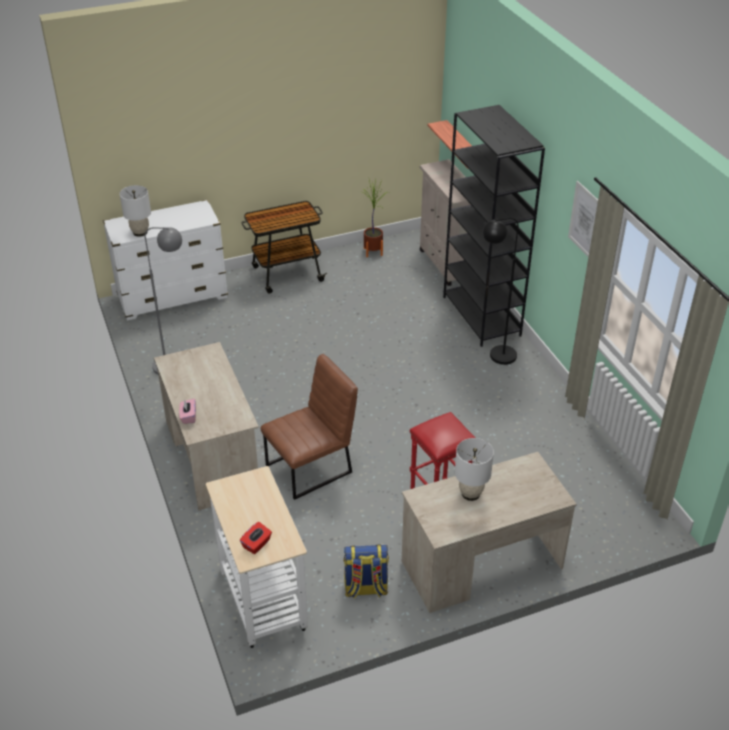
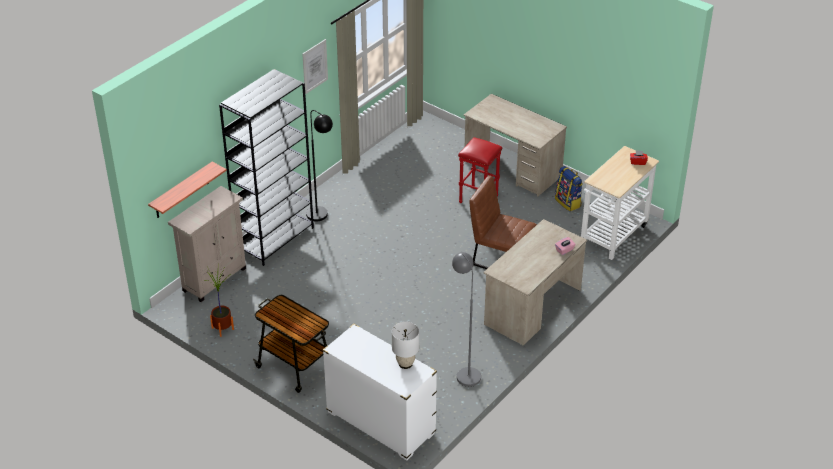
camera: 120 degrees left, 0 degrees up
(470, 494) = (518, 126): white table lamp -> none

